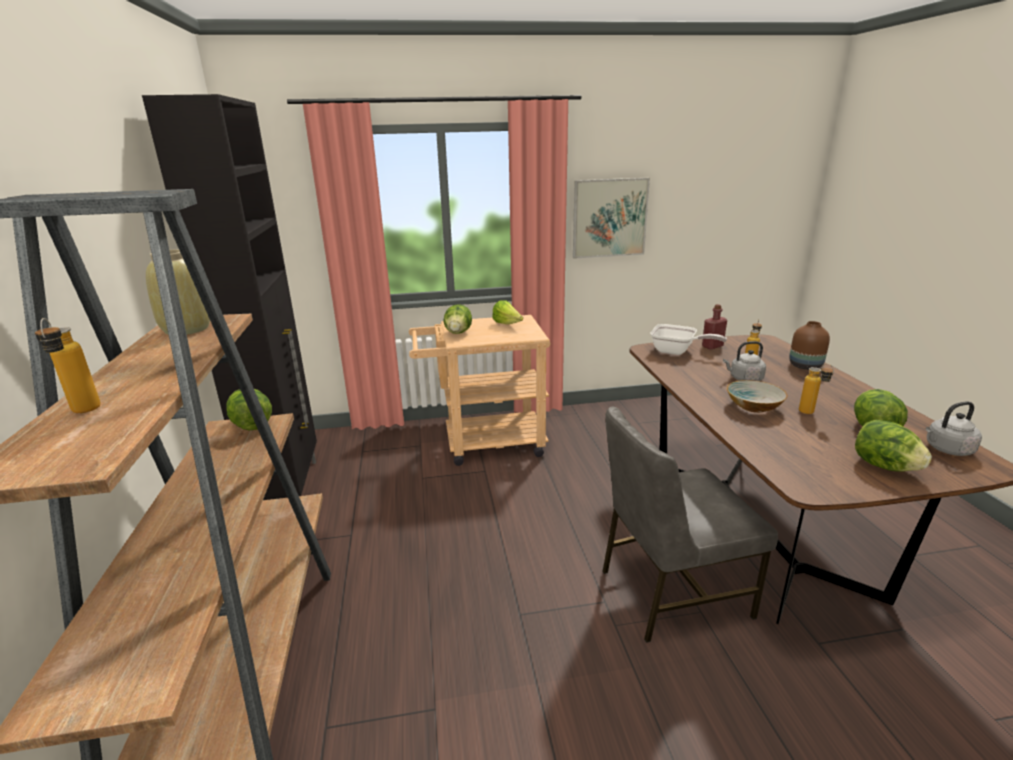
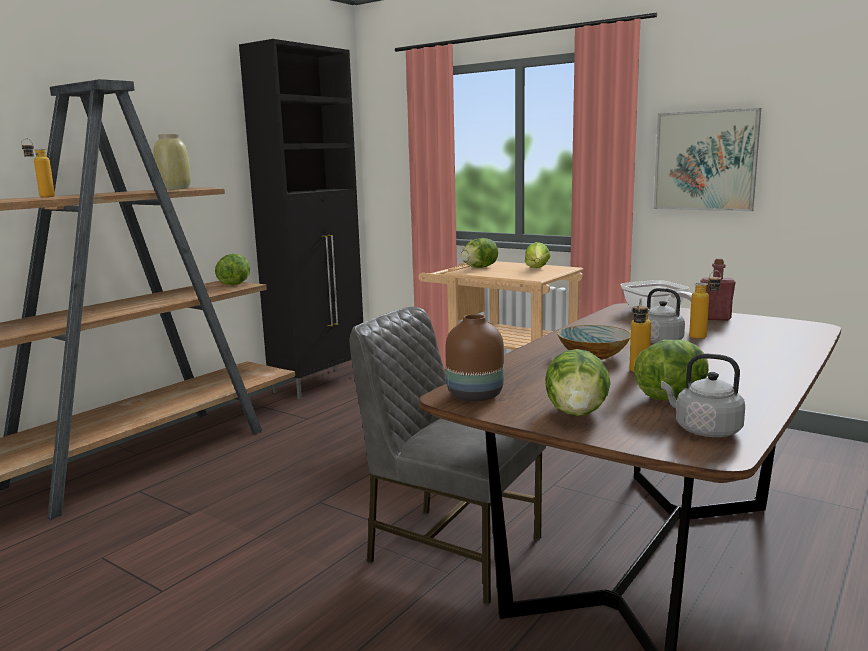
camera: 45 degrees right, 10 degrees down
(804, 366) = (779, 350): brown vase -> brown vase (473, 395)

